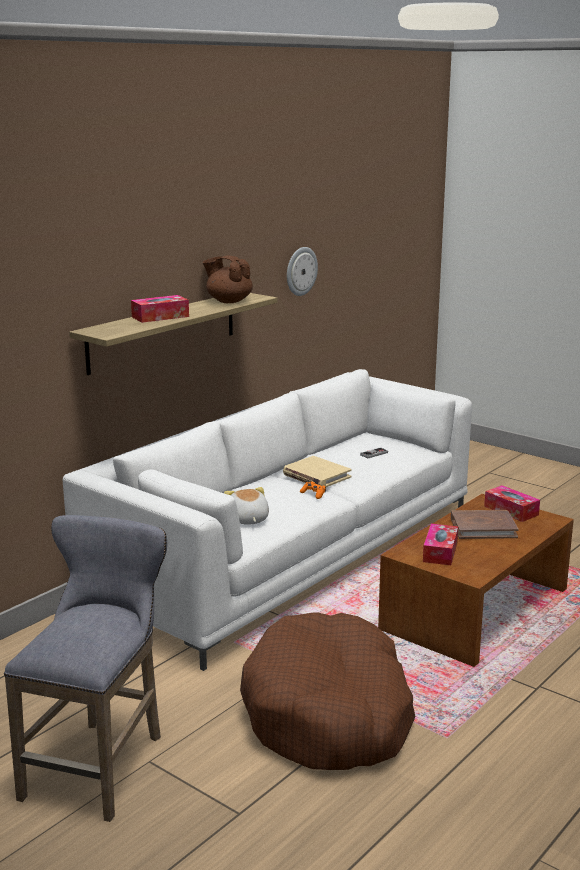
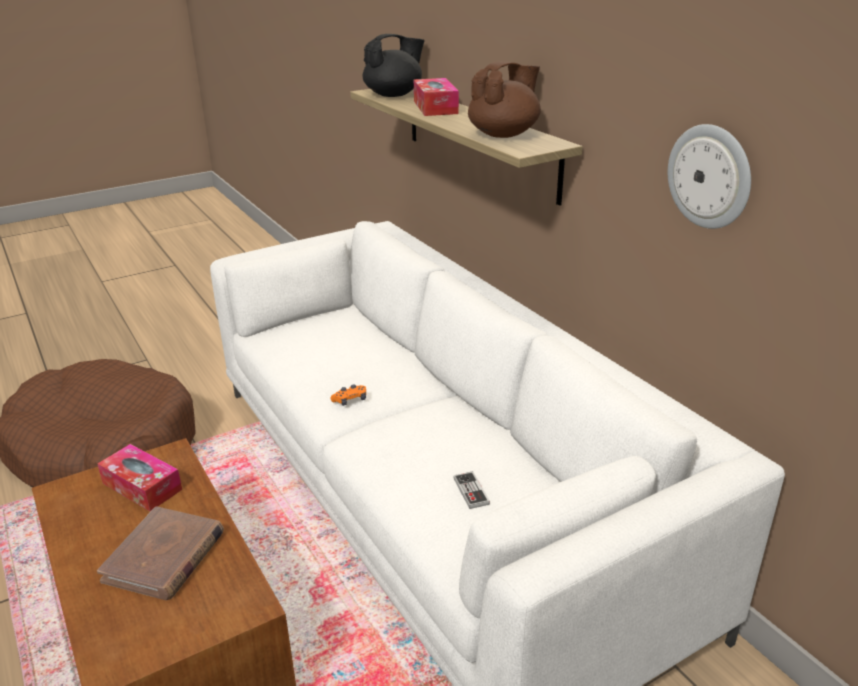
camera: 110 degrees right, 10 degrees up
(100, 763) = (166, 342): grey stool -> none
(120, 328) = (394, 95): none -> black teapot
(247, 519) = (312, 345): plush toy -> none
(316, 476) = (411, 415): beige book -> none
(511, 510) = (189, 620): tissue box -> none

